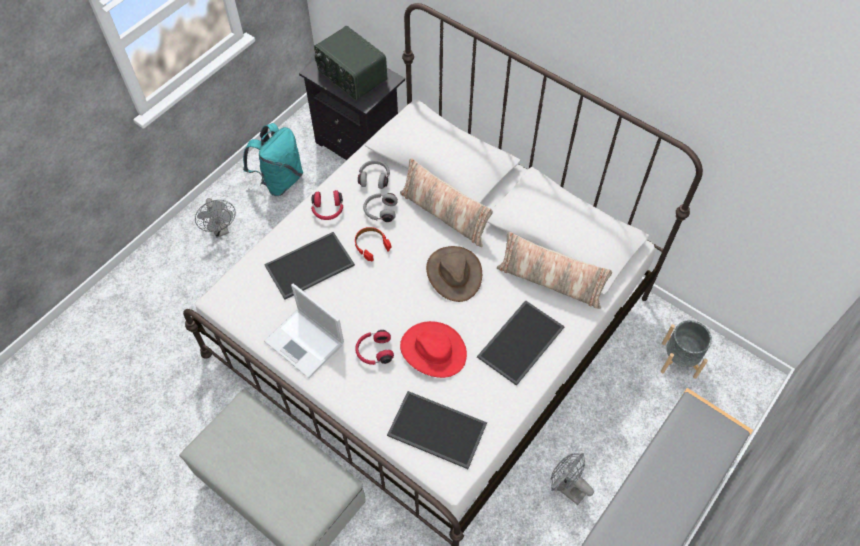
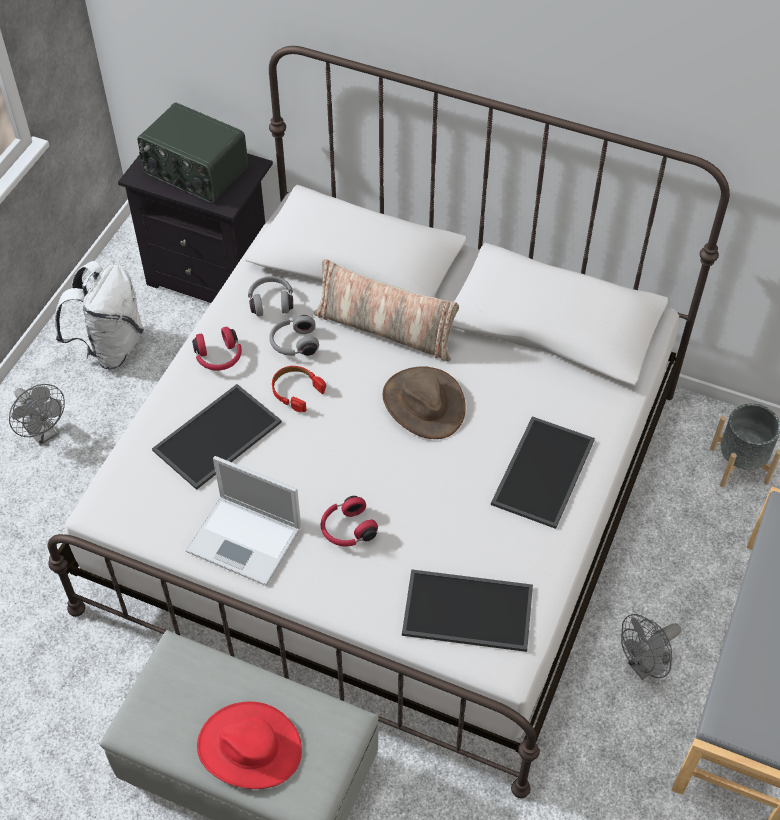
camera: 15 degrees left, 5 degrees down
(280, 180) = (110, 347): turquoise backpack -> white backpack
(433, 350) = (428, 509): red hat -> red hat (249, 747)
(550, 282) = (557, 386): pillow -> none
(566, 487) = (644, 666): grey fan -> grey fan turned 60 degrees counterclockwise

